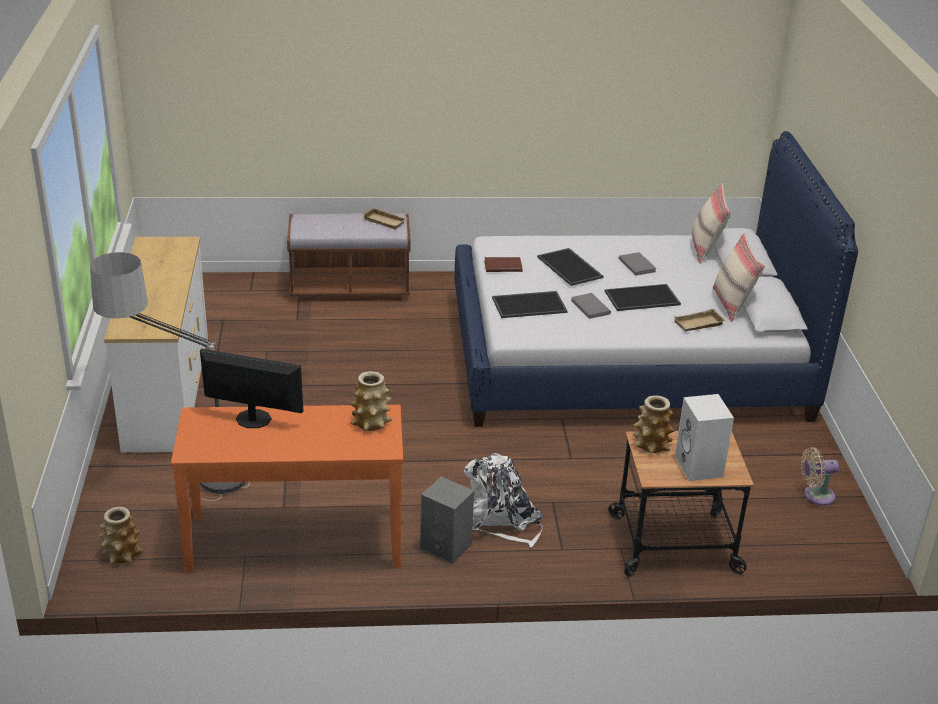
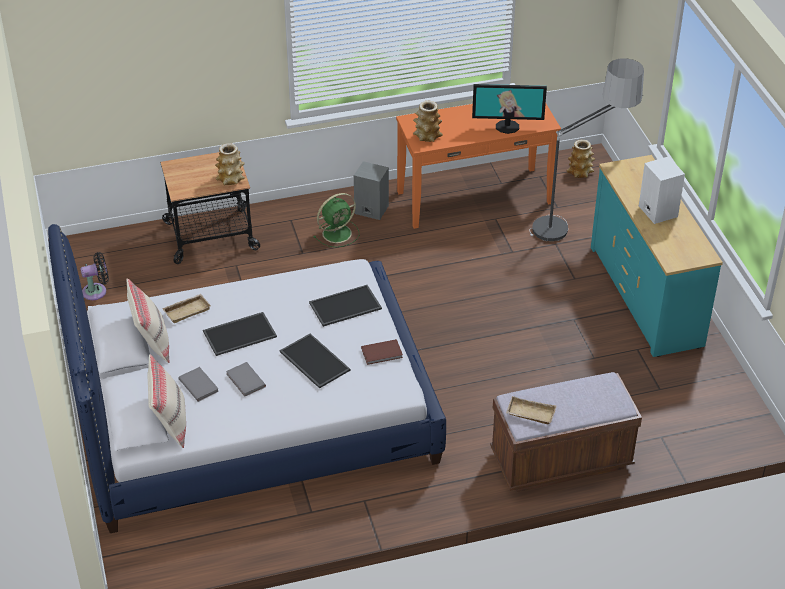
camera: 170 degrees right, 10 degrees up
(166, 394) = (646, 296): white dresser -> turquoise dresser
(500, 521) = (338, 233): white backpack -> green fan
(589, 308) = (289, 313): grey book -> grey book (199, 385)
(700, 467) = (196, 168): white speaker -> white speaker (656, 211)
(815, 495) = (97, 291): beige fan -> black fan

